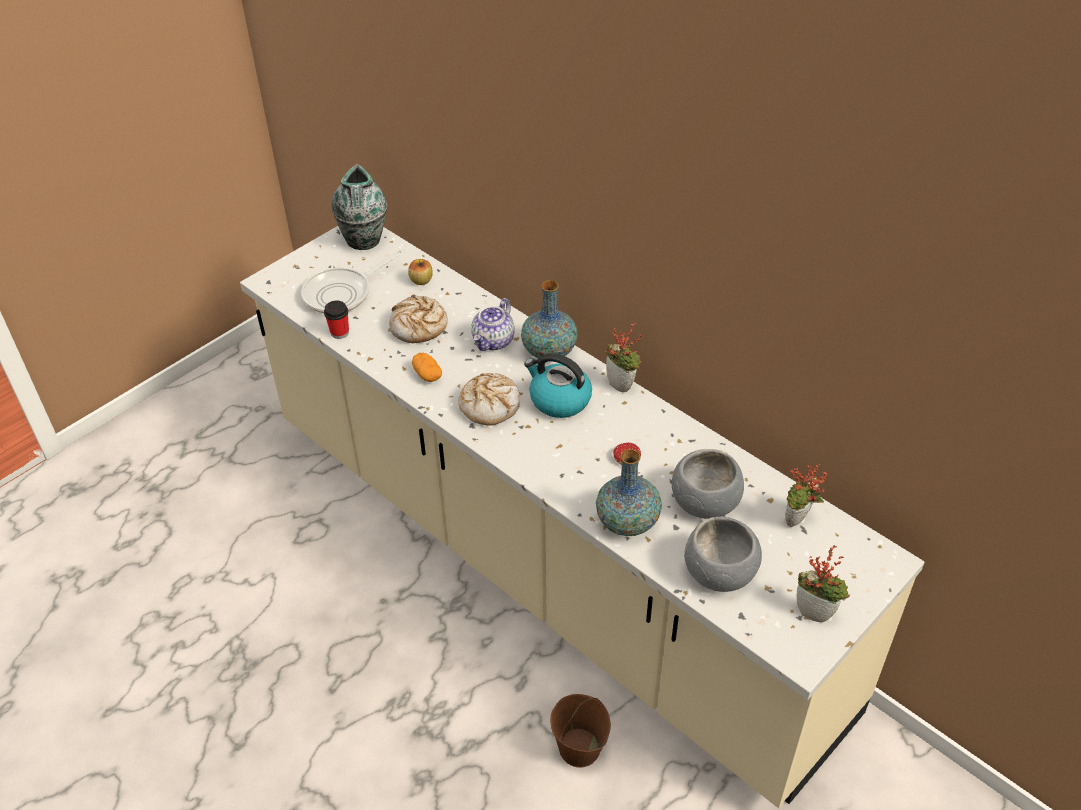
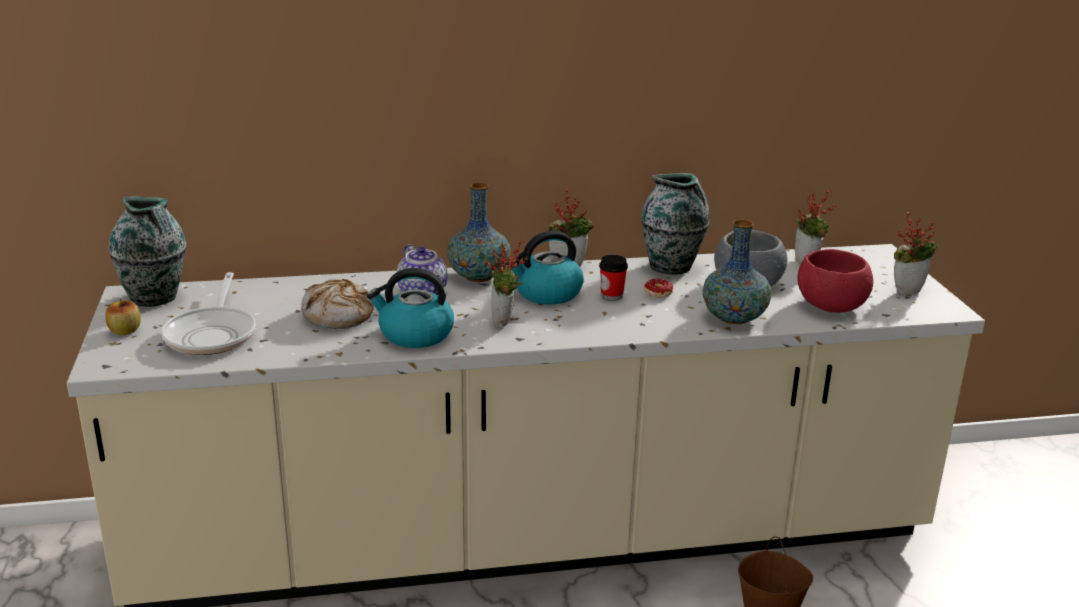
camera: 55 degrees left, 20 degrees down
(339, 332) = (270, 355): cup -> cup (611, 296)
(421, 280) = (274, 293): apple -> apple (125, 331)
(427, 374) = (414, 335): potato -> kettle
(490, 405) = (505, 322): bread -> potted plant
(687, 442) = (672, 267): none -> vase
(720, 572) = (831, 305): grey bowl -> red bowl

